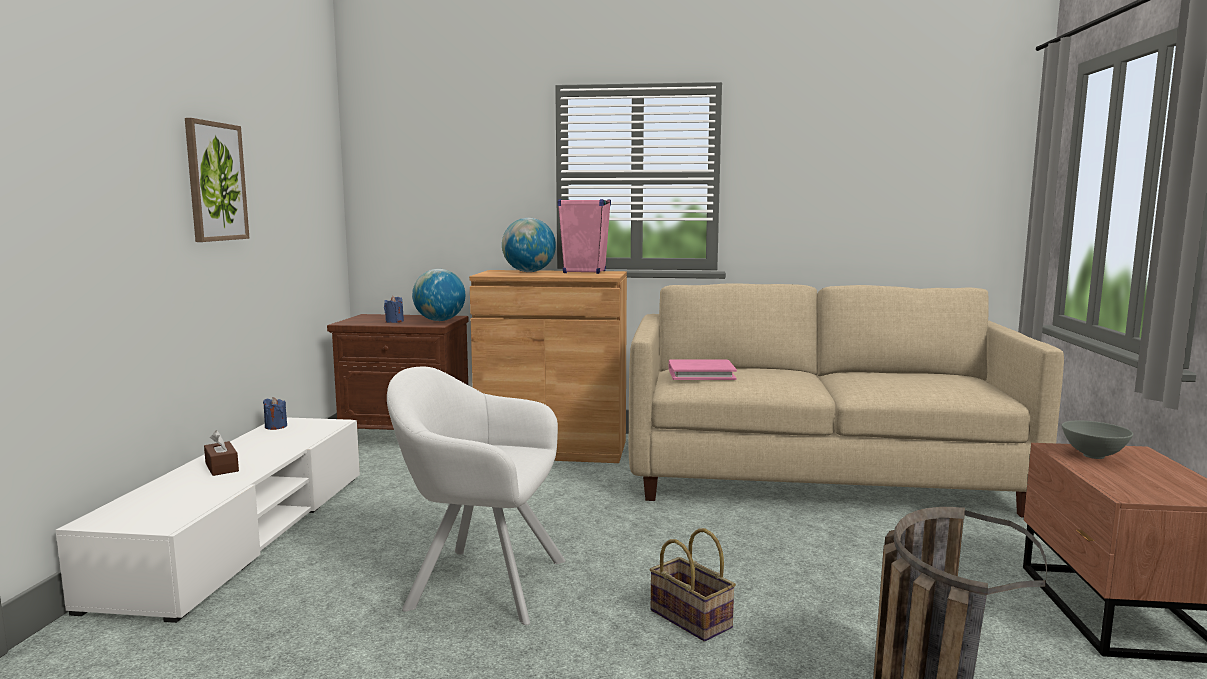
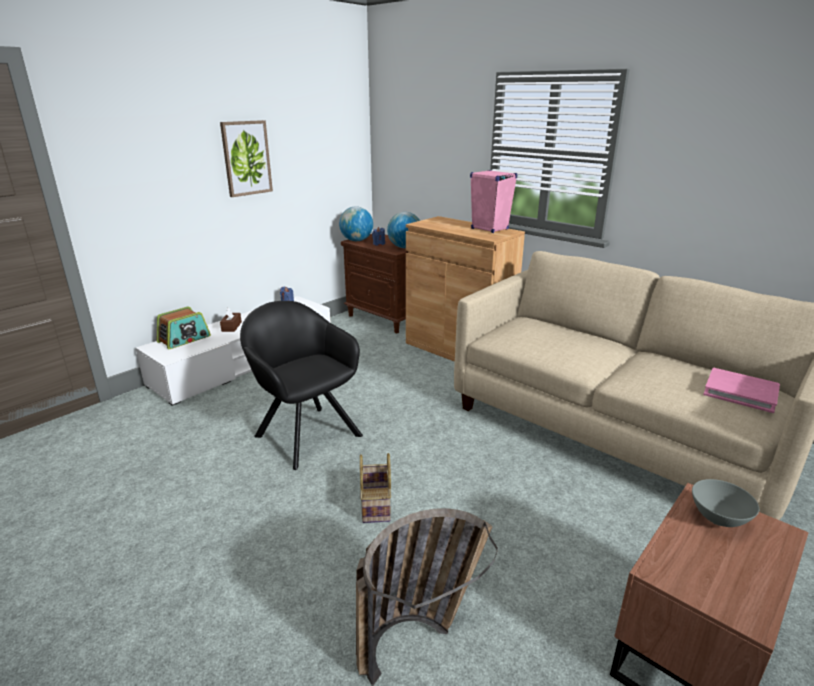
camera: 35 degrees right, 15 degrees up
(152, 498) = (184, 339): none -> radio
(478, 582) = (305, 433): white armchair -> black armchair
(529, 272) = (453, 223): globe -> globe (356, 240)
(701, 374) = (524, 330): pink book -> pink book (740, 392)

